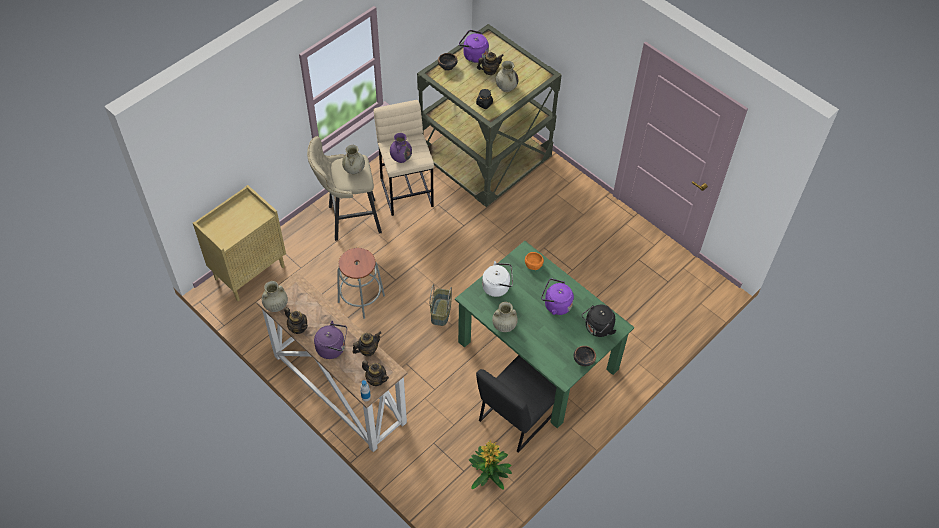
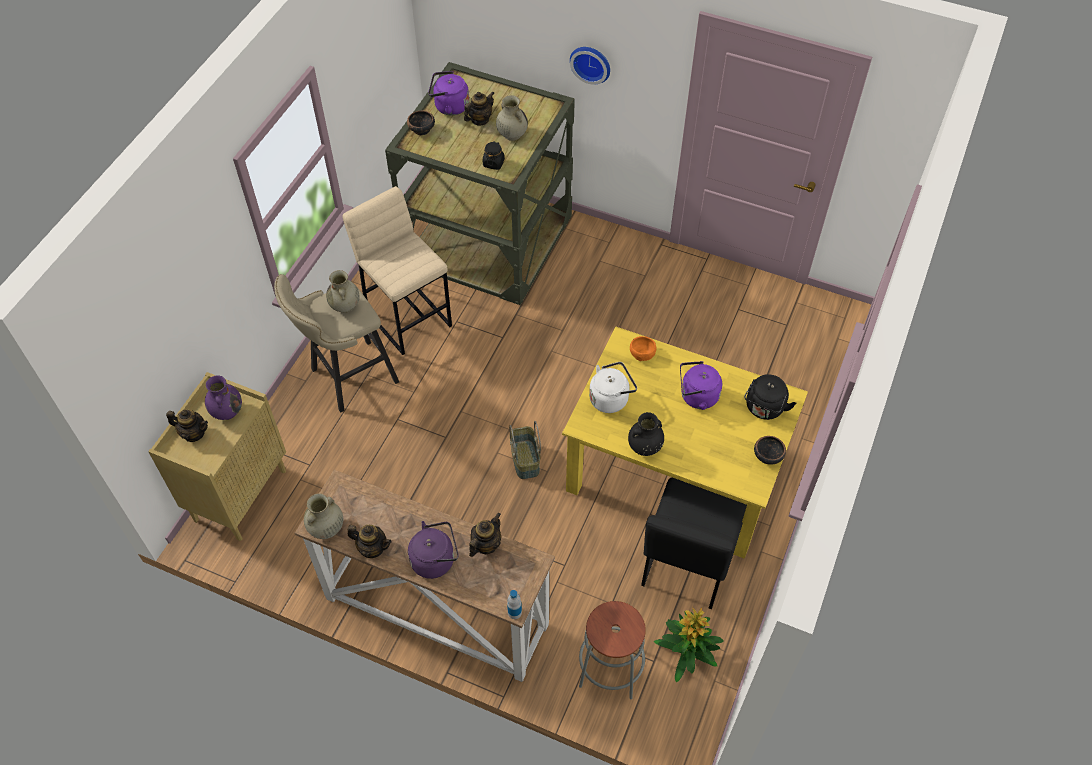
camera: 20 degrees left, 0 degrees up
(361, 298) = (411, 478): grey stool -> grey stool (610, 668)
(376, 379) = (517, 582): teapot -> teapot (194, 433)
(401, 158) = (401, 270): purple vase -> purple vase (227, 411)
(504, 326) = (644, 447): beige vase -> black vase
(536, 355) = (673, 473): green dining table -> yellow dining table
(576, 53) = (591, 63): none -> wall clock

